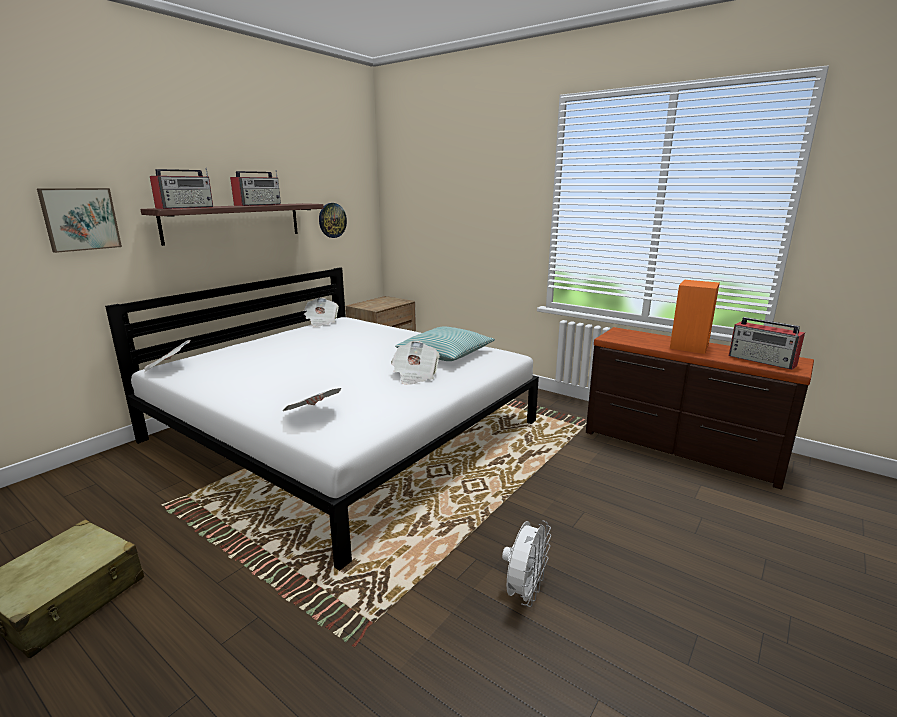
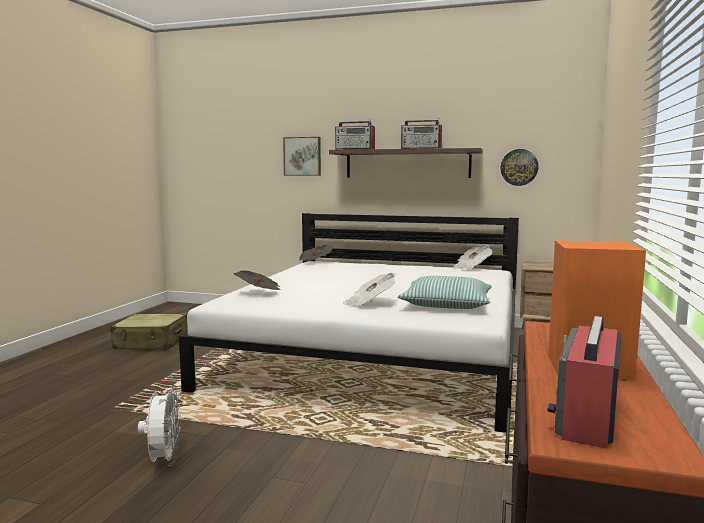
camera: 70 degrees right, 10 degrees down
(524, 592) = (163, 461): white fan -> white fan turned 105 degrees counterclockwise

